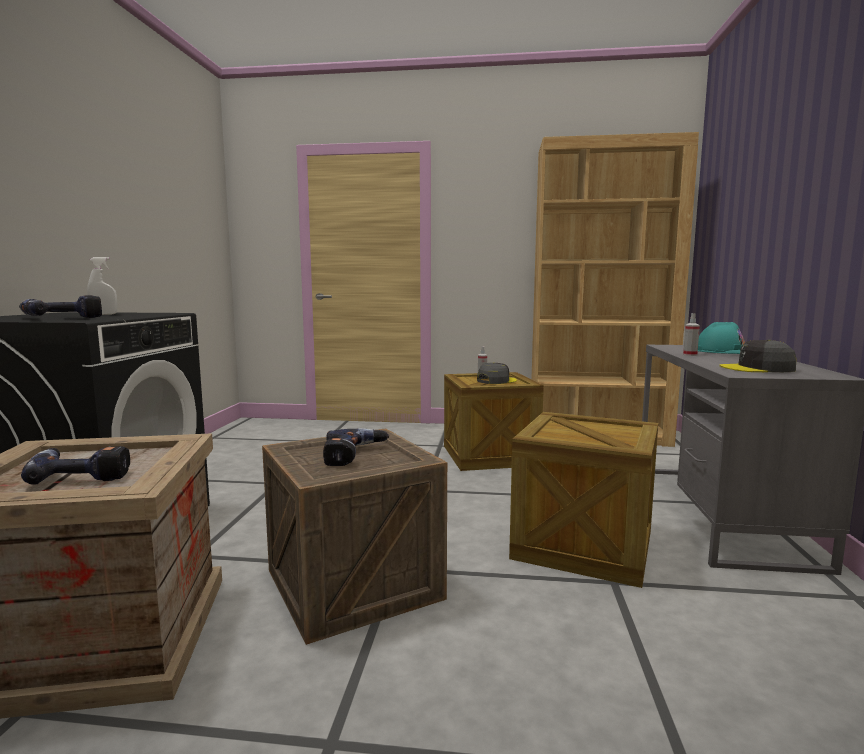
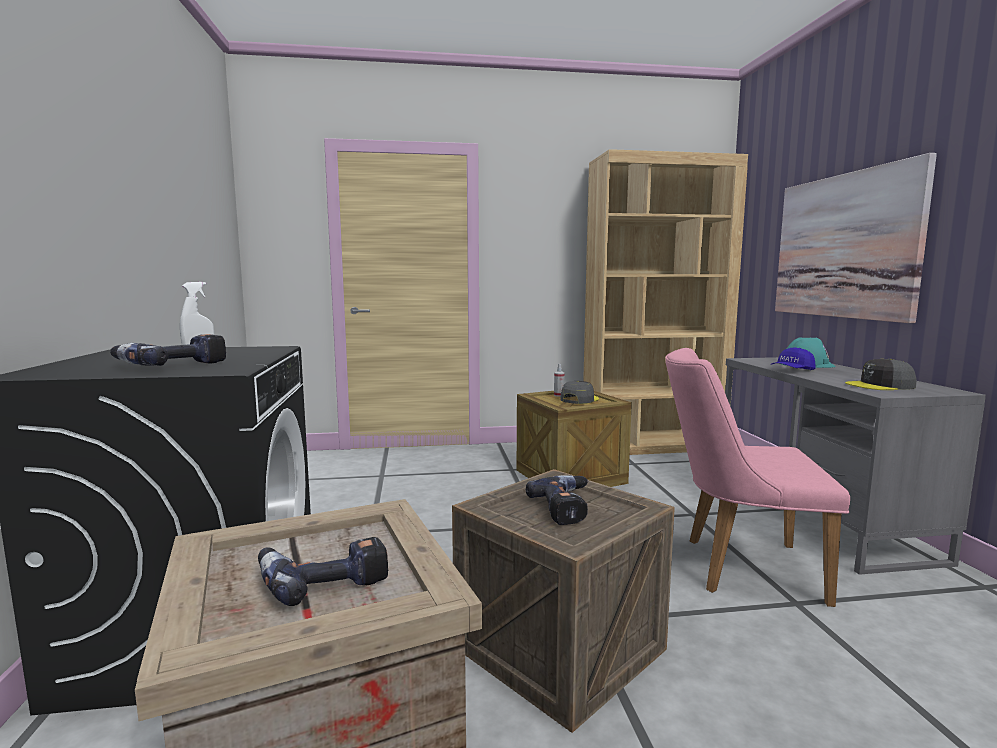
camera: 15 degrees left, 0 degrees up
(583, 544) = (737, 566): crate -> pink chair
(690, 355) = (792, 371): spray bottle -> blue cap
(775, 223) = (844, 246): none -> picture

